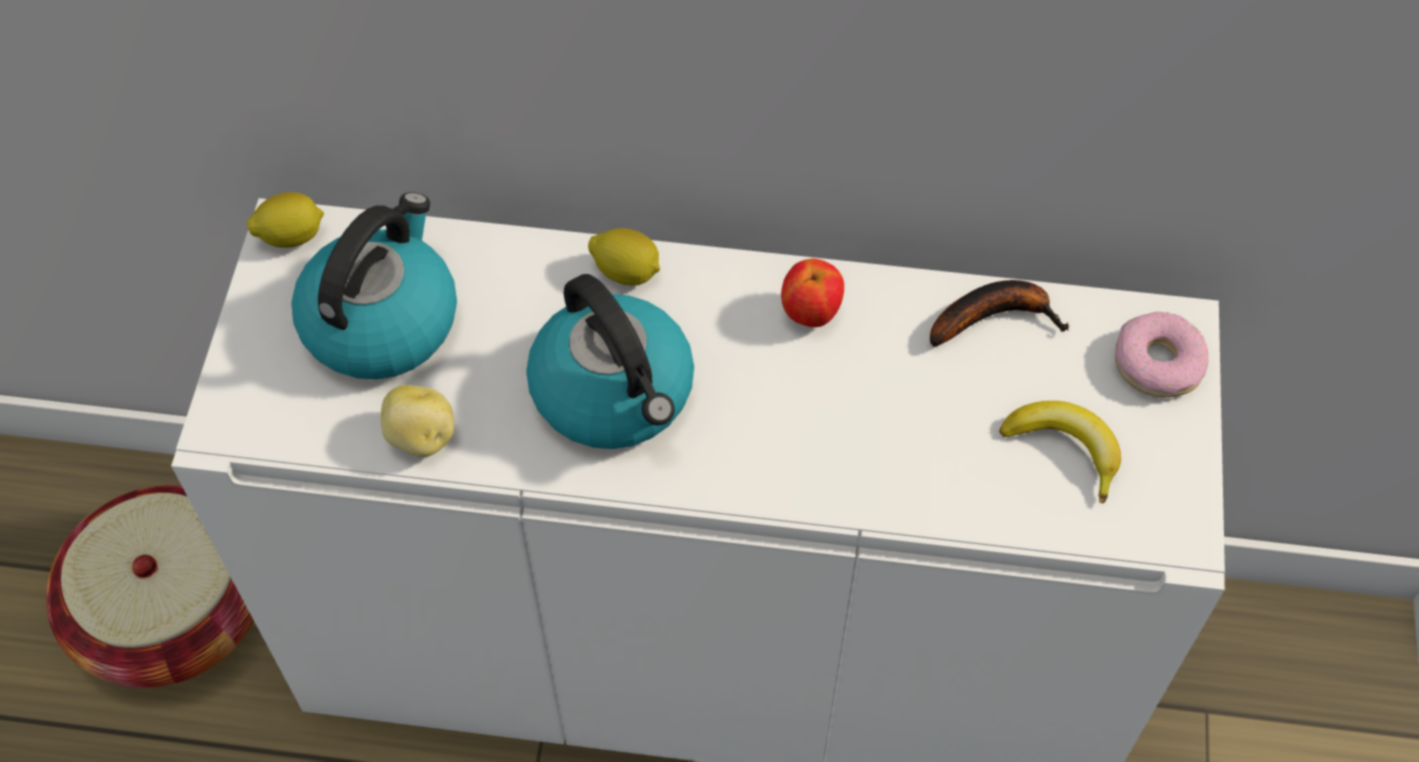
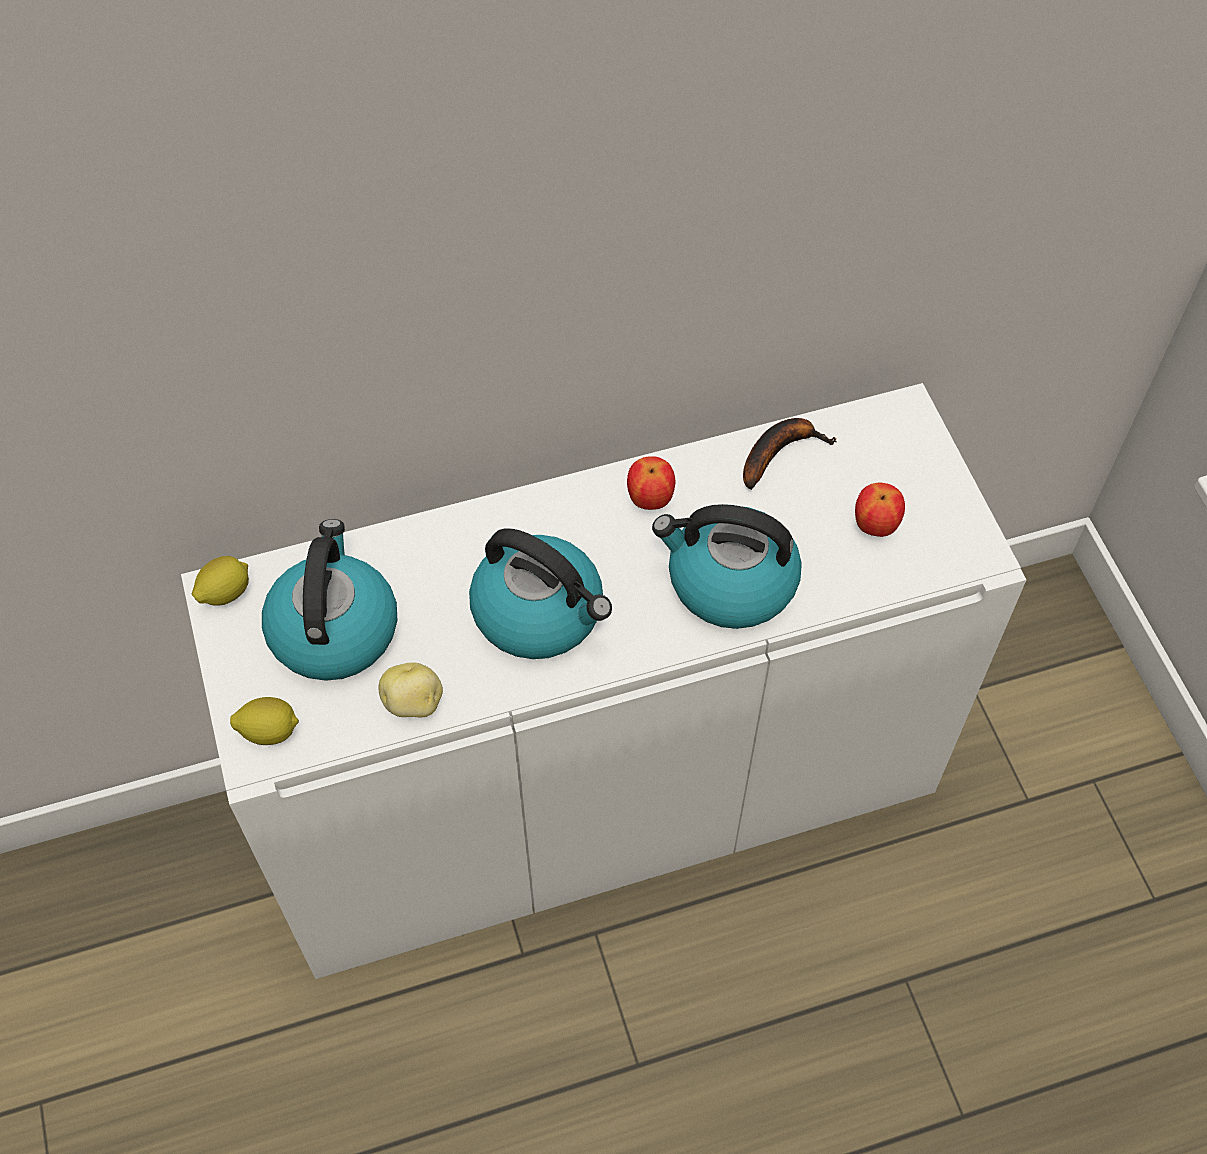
camera: 25 degrees left, 0 degrees up
(174, 611) = (166, 949): basket -> none
(627, 271) = (500, 521): lemon -> lemon (269, 731)
(851, 445) = (729, 582): none -> kettle
(1065, 449) = (875, 526): banana -> apple
(1158, 363) = (905, 442): donut -> none

